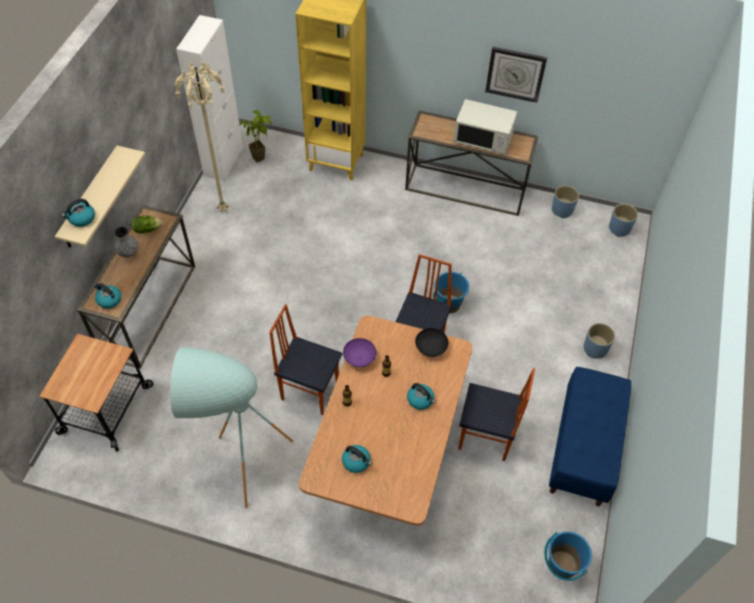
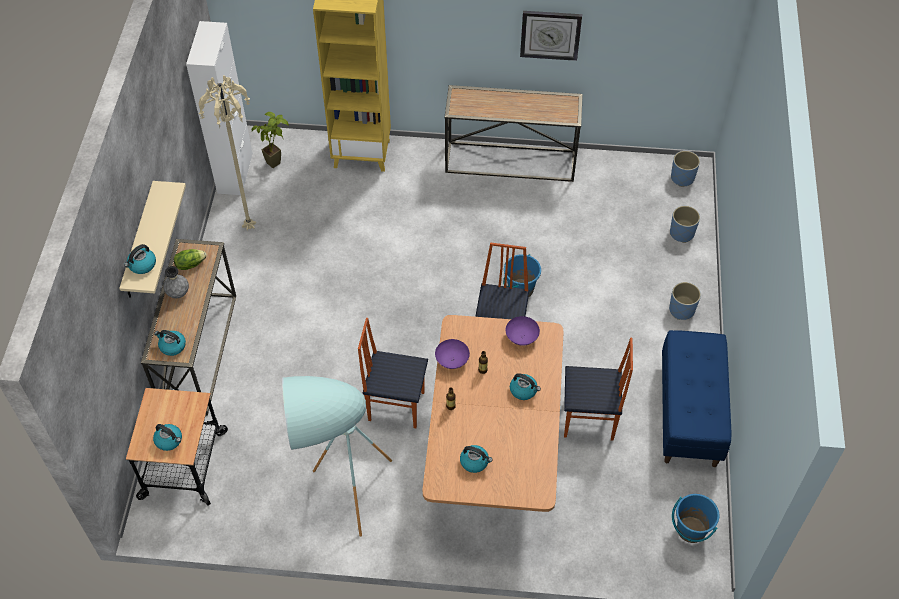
camera: 10 degrees left, 0 degrees up
(83, 386) = (169, 440): none -> kettle
(431, 348) = (522, 337): black bowl -> purple bowl
(483, 139) = (525, 106): white microwave -> none
(562, 210) = (618, 168): blue planter -> blue planter (682, 233)

